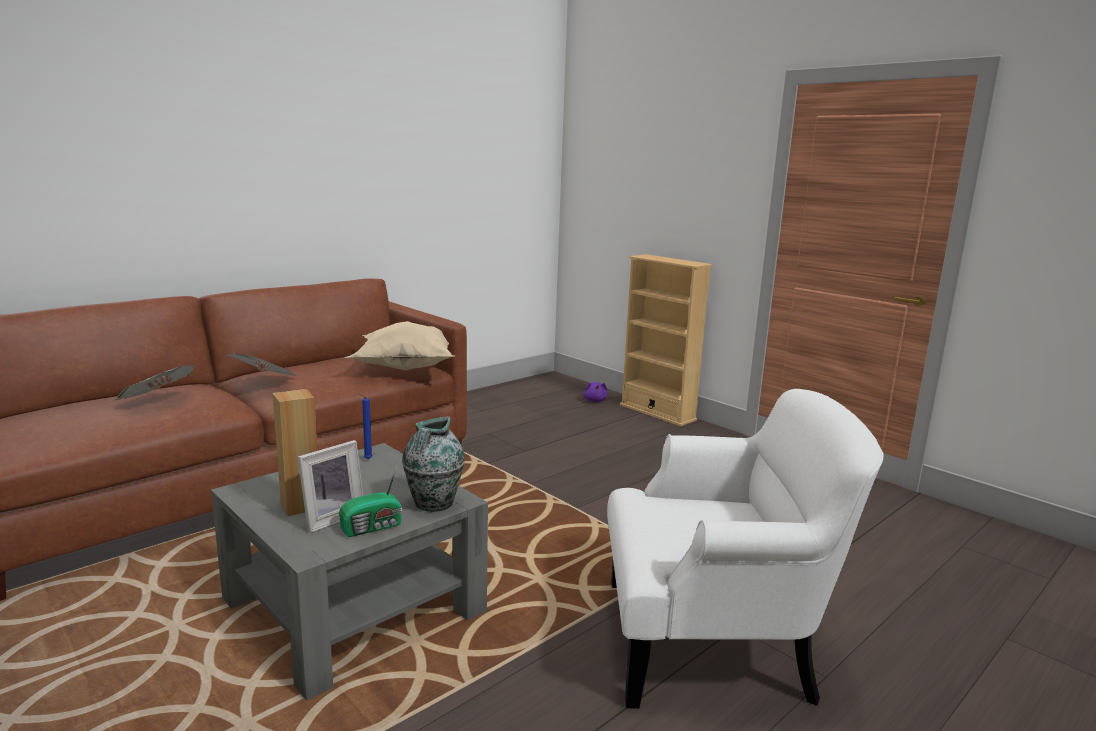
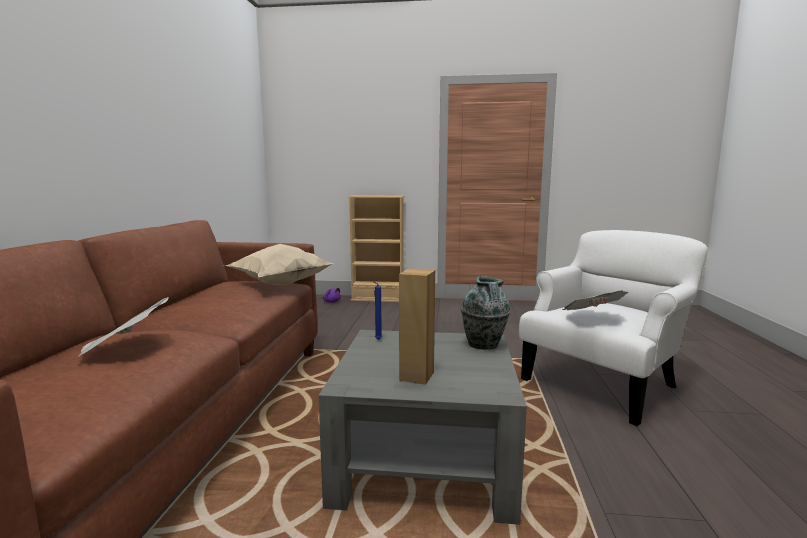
camera: 40 degrees left, 5 degrees down
(266, 382) = (195, 313): newspaper -> newspaper (592, 317)
(331, 518) = (454, 373): picture frame -> none
(373, 527) = (491, 367): radio -> none

